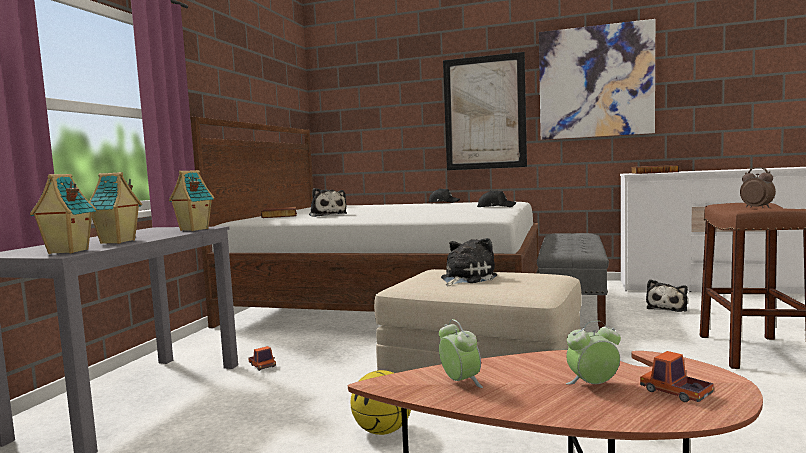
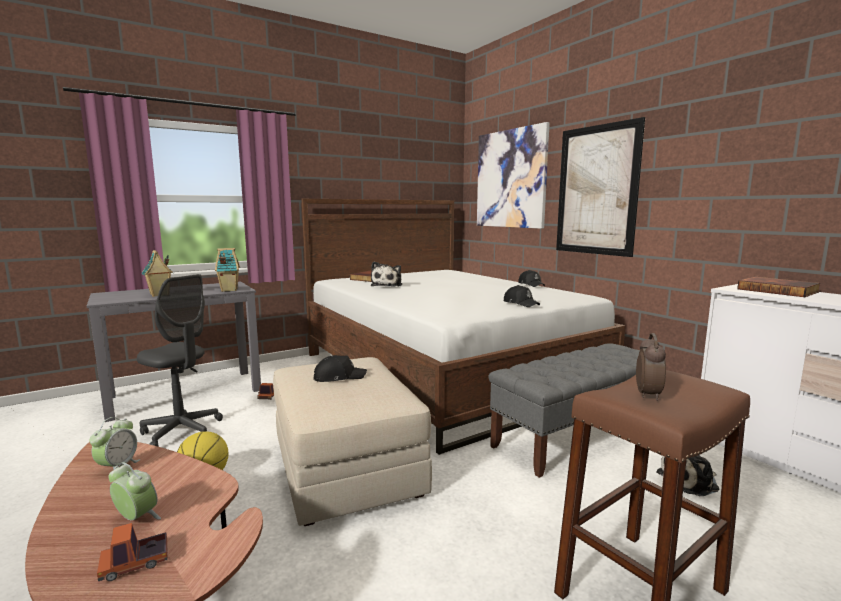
camera: 40 degrees right, 5 degrees up
(67, 252) = (112, 299): toy house -> none
(243, 420) = (182, 432): none -> grey office chair
(466, 278) = (339, 377): plush toy -> black cap
(595, 82) = (728, 154): picture -> picture (510, 179)
(675, 393) = (135, 563): toy truck -> toy truck turned 120 degrees counterclockwise

